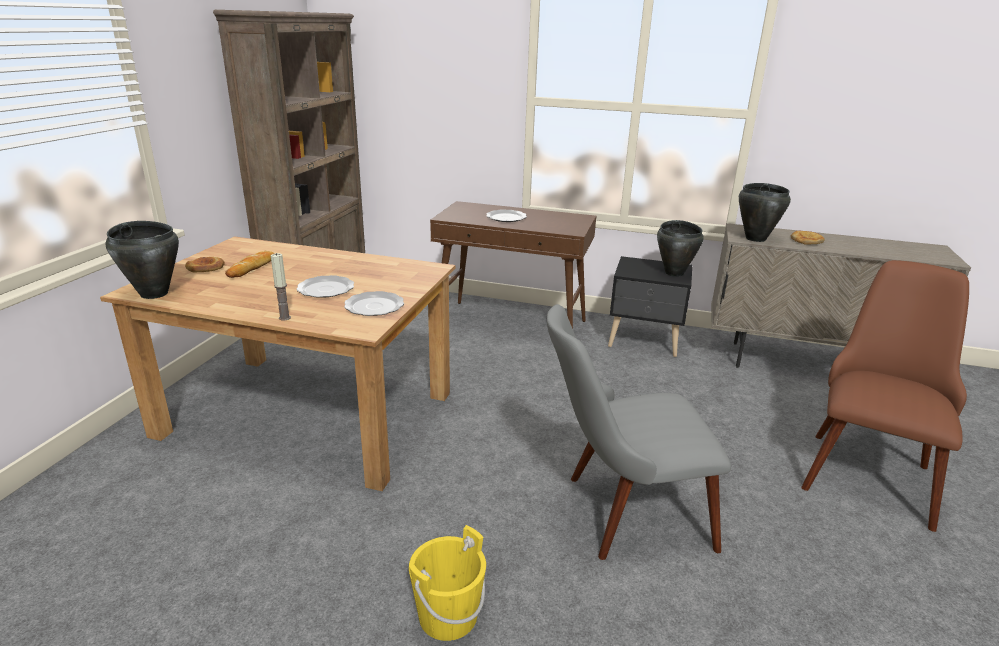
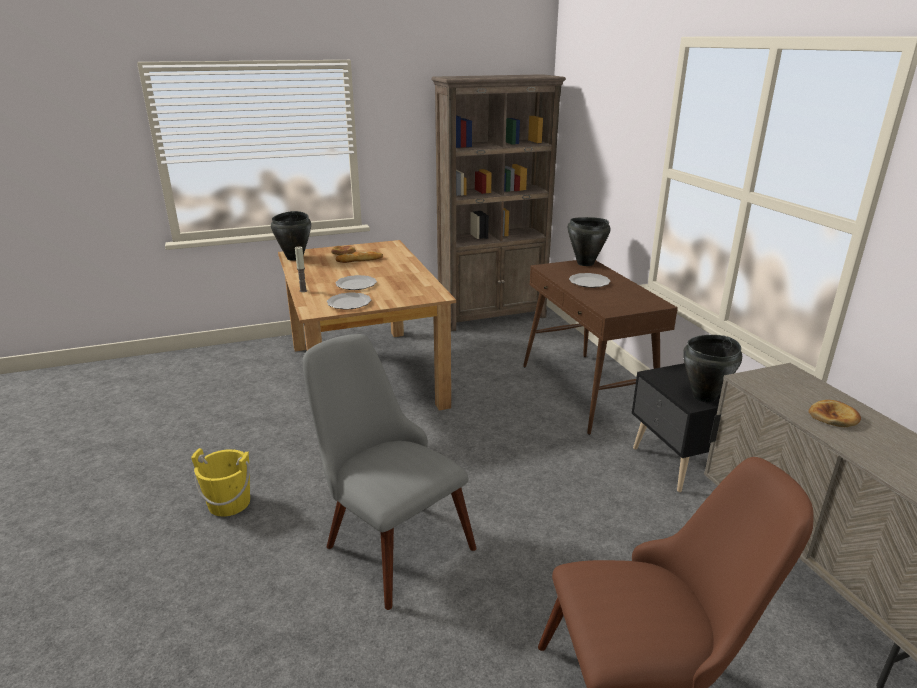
camera: 55 degrees right, 0 degrees up
(755, 239) = (765, 387): black cooking pot -> black cooking pot (585, 263)

